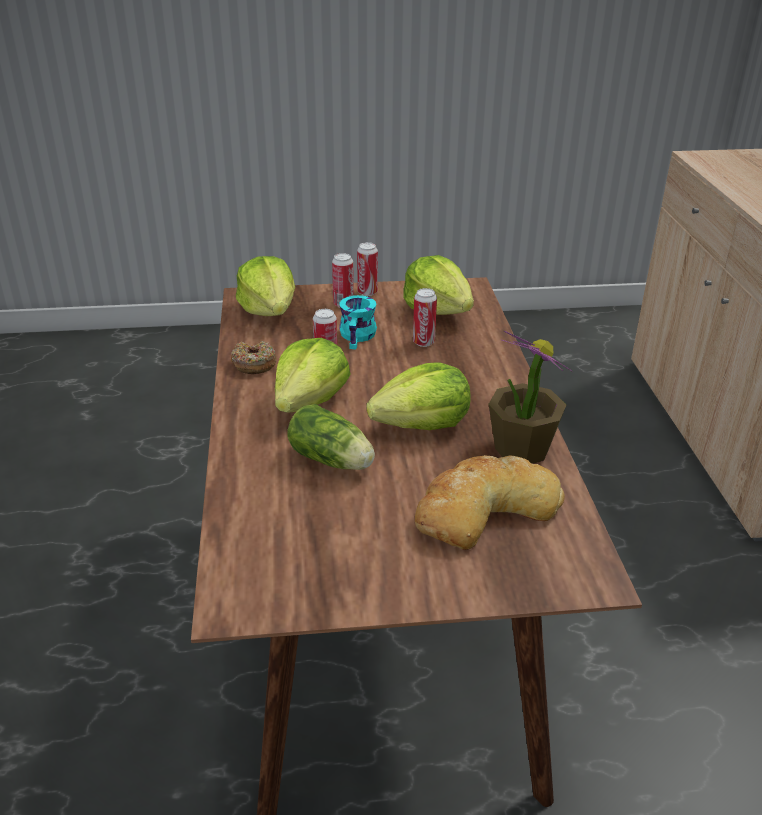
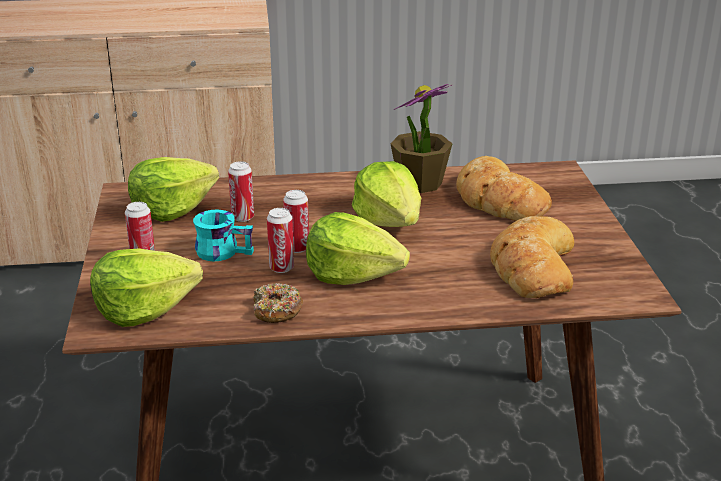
camera: 90 degrees left, 5 degrees down
(311, 520) = (532, 267): none -> bread
(333, 461) = (450, 259): lettuce -> none
(367, 292) = (117, 247): can -> can (297, 248)

